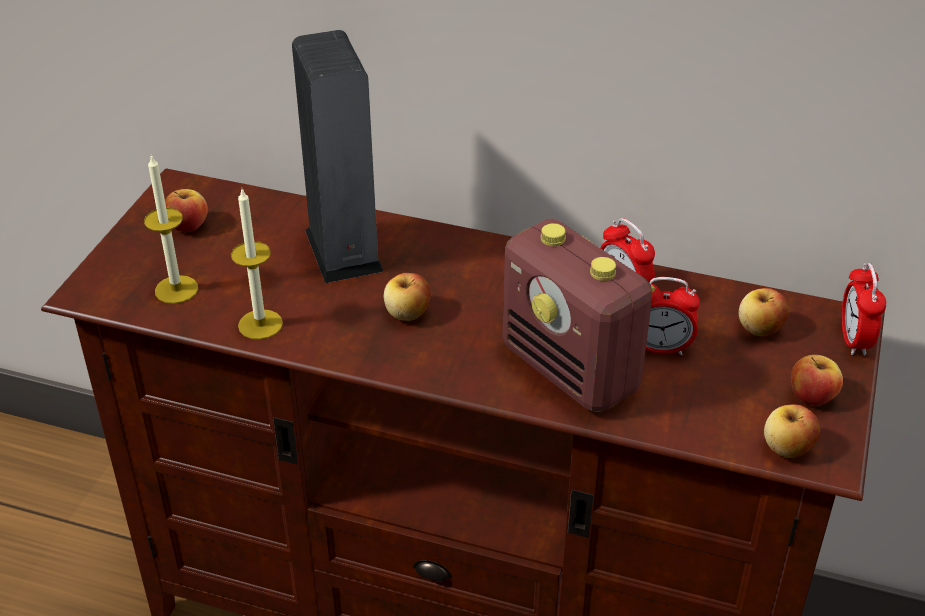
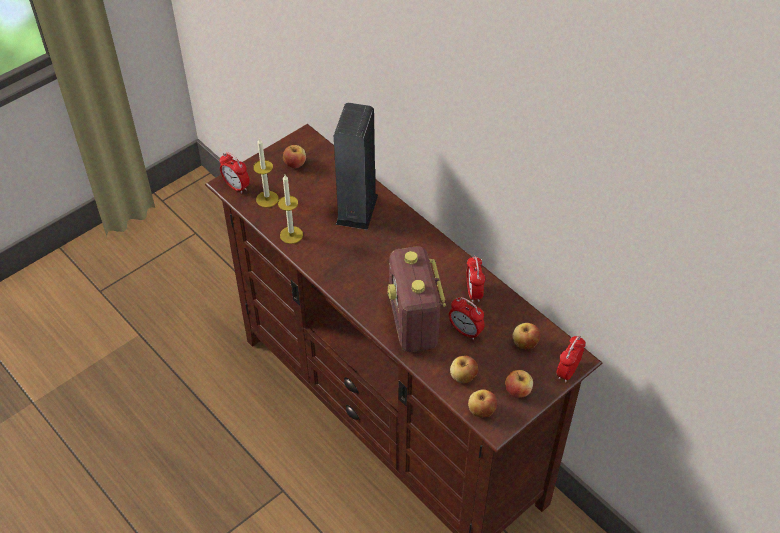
camera: 30 degrees right, 10 degrees up
(106, 291) = (236, 186): none -> alarm clock
(407, 313) = (361, 258): apple -> apple (463, 376)

